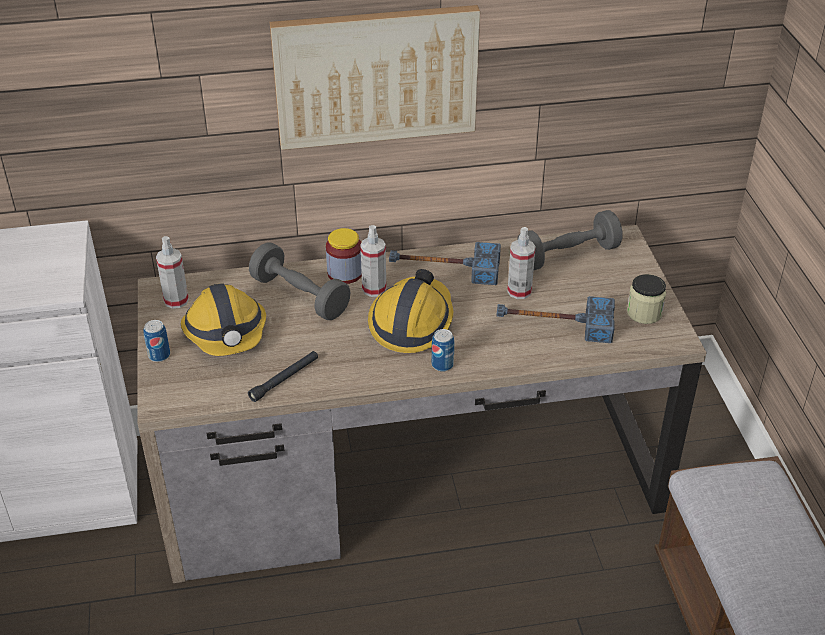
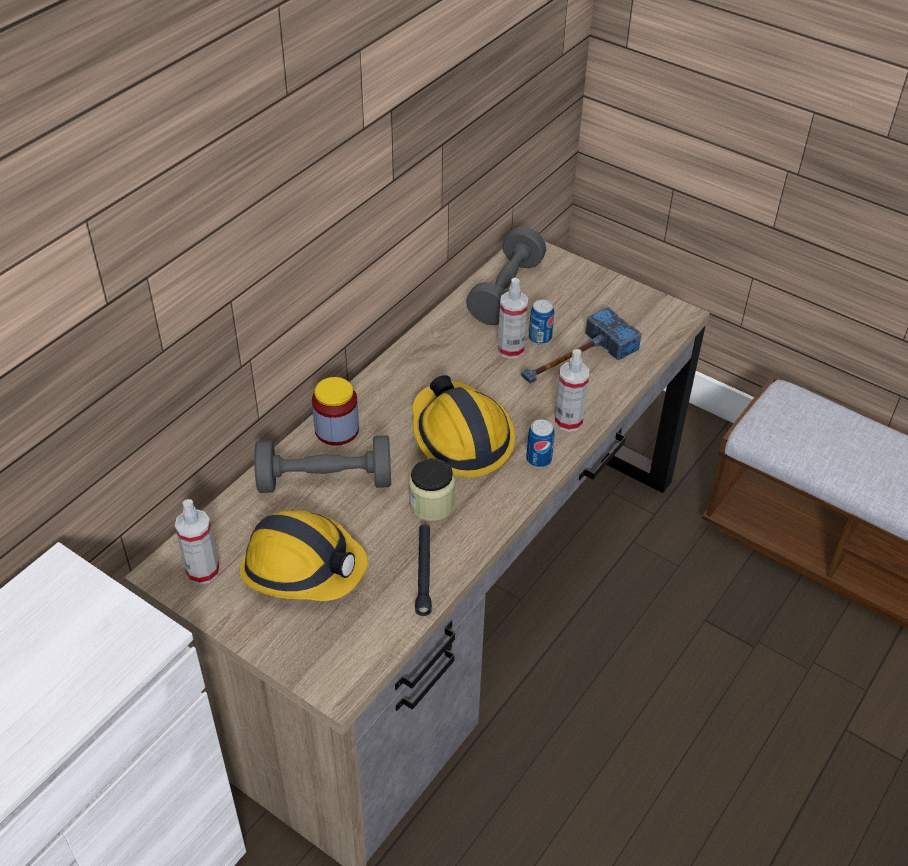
camera: 45 degrees left, 5 degrees up
(159, 355) = (266, 640): can -> can (540, 338)
(374, 289) = (385, 428): spray bottle -> spray bottle (568, 421)
(376, 76) = (317, 184): picture -> none
(444, 268) = (419, 367): hammer -> none
(644, 313) = (627, 307): jar -> jar (431, 505)

